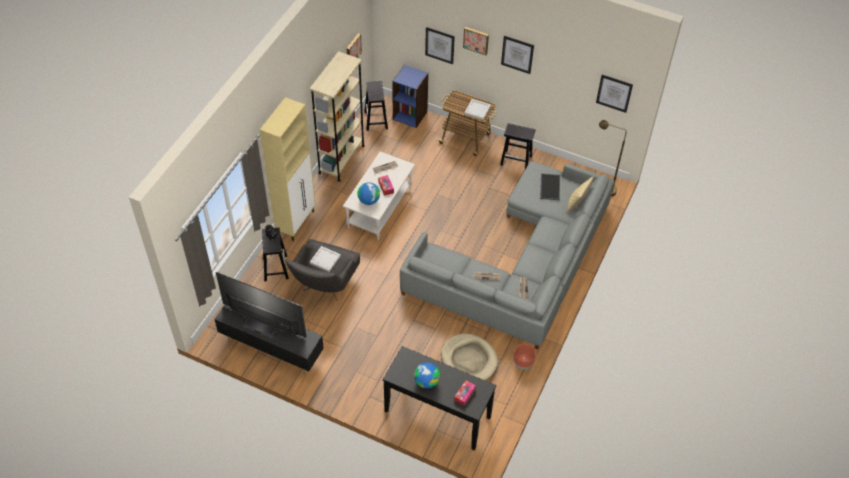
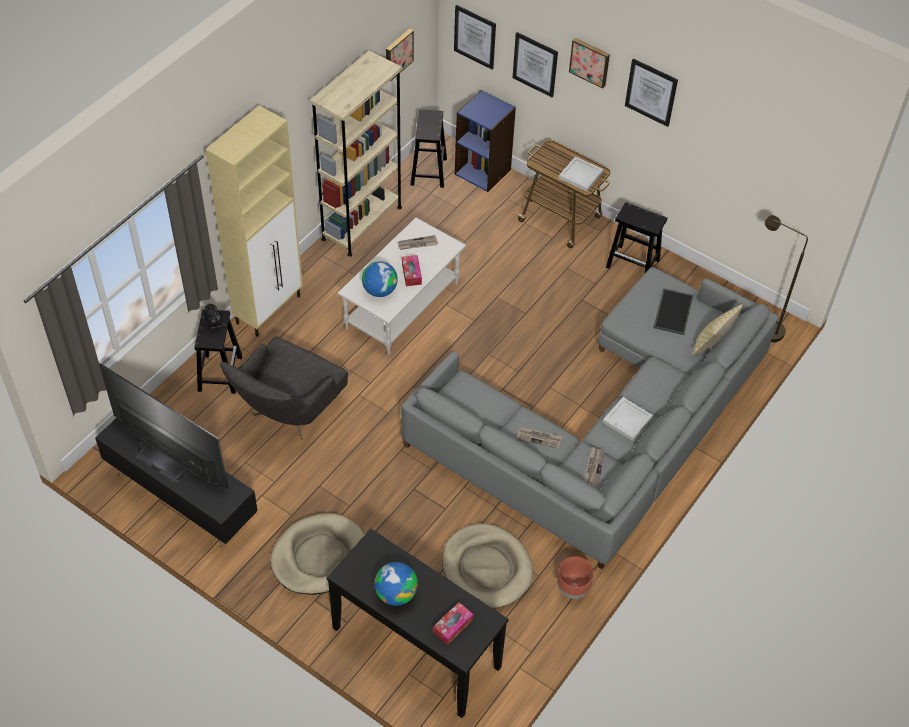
camera: 10 degrees right, 0 degrees up
(325, 259) = (291, 372): white tray -> white tray (628, 420)
(365, 370) = (319, 556): none -> beige dog bed
(614, 93) = (797, 174): picture -> picture (475, 36)

